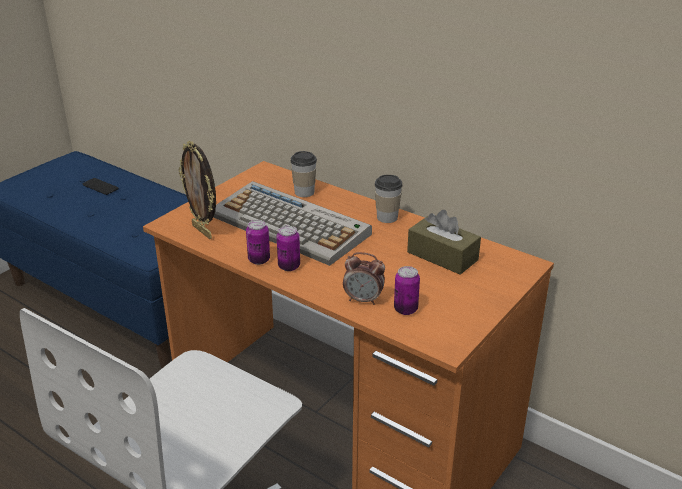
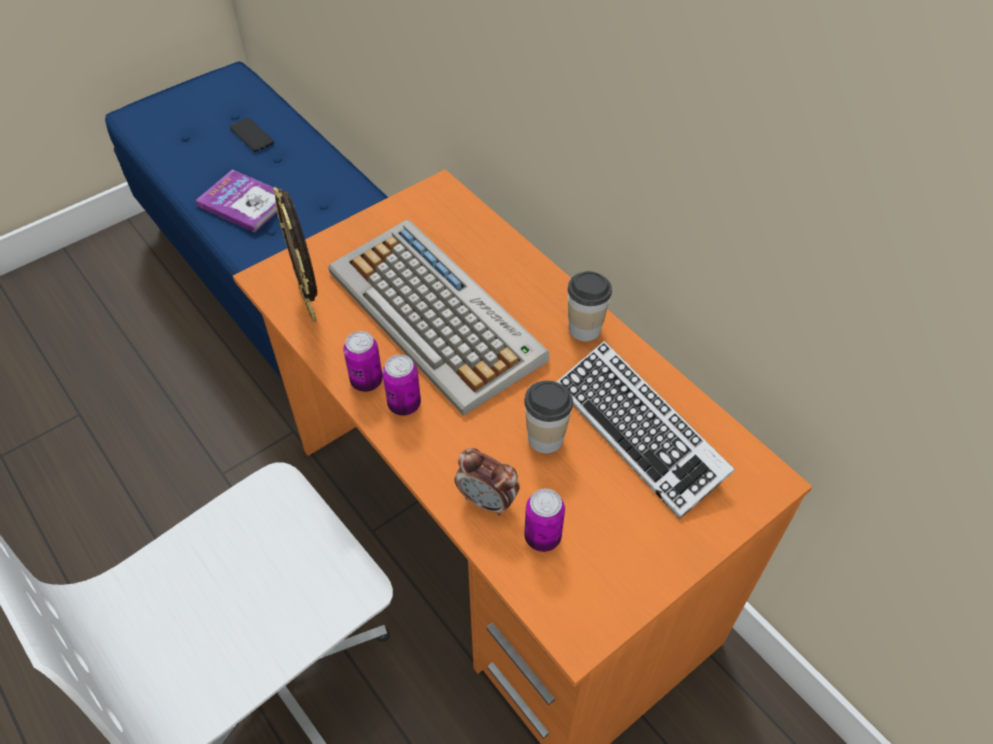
camera: 15 degrees right, 20 degrees up
(109, 221) = (244, 203): none -> book
(304, 192) = (480, 249): cup -> cup (545, 438)
(442, 256) = (639, 432): brown tissue box -> keyboard

